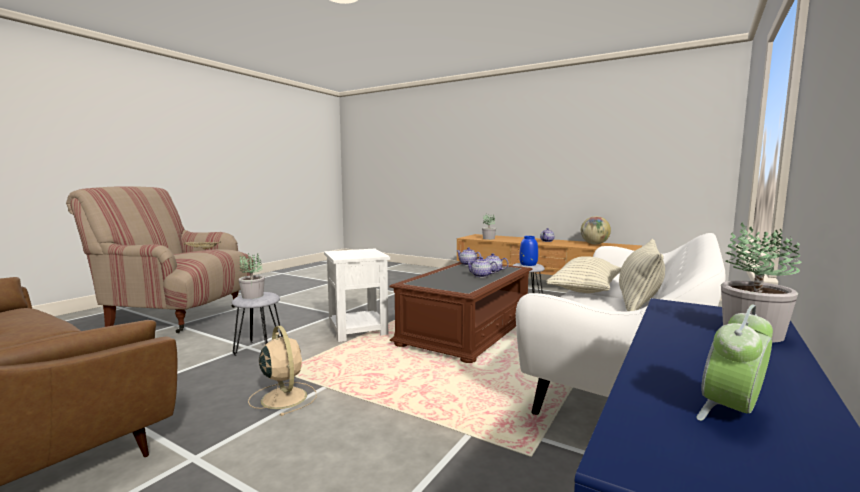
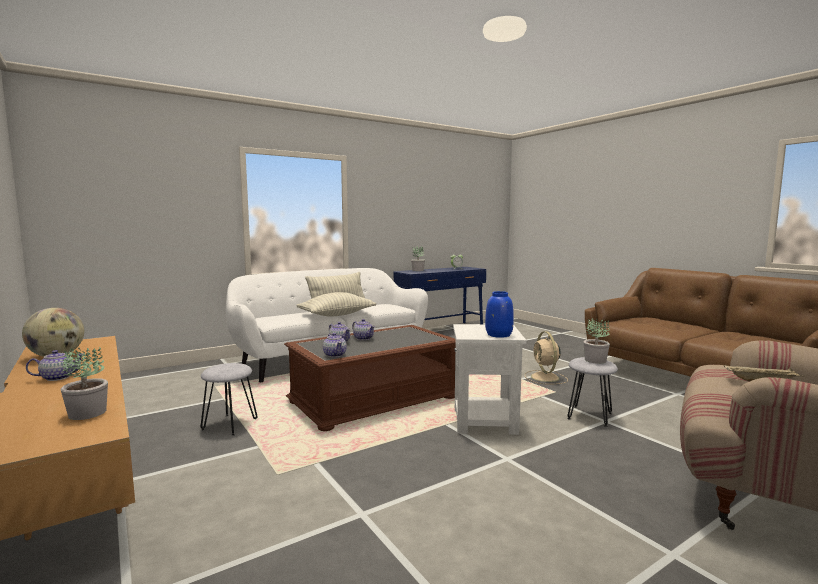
camera: 155 degrees left, 0 degrees up
(528, 264) = (228, 366): blue vase -> blue vase (498, 335)

